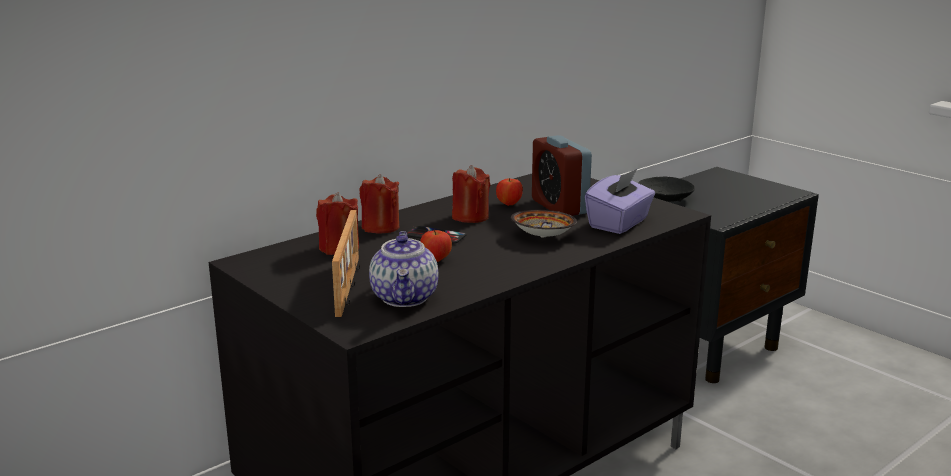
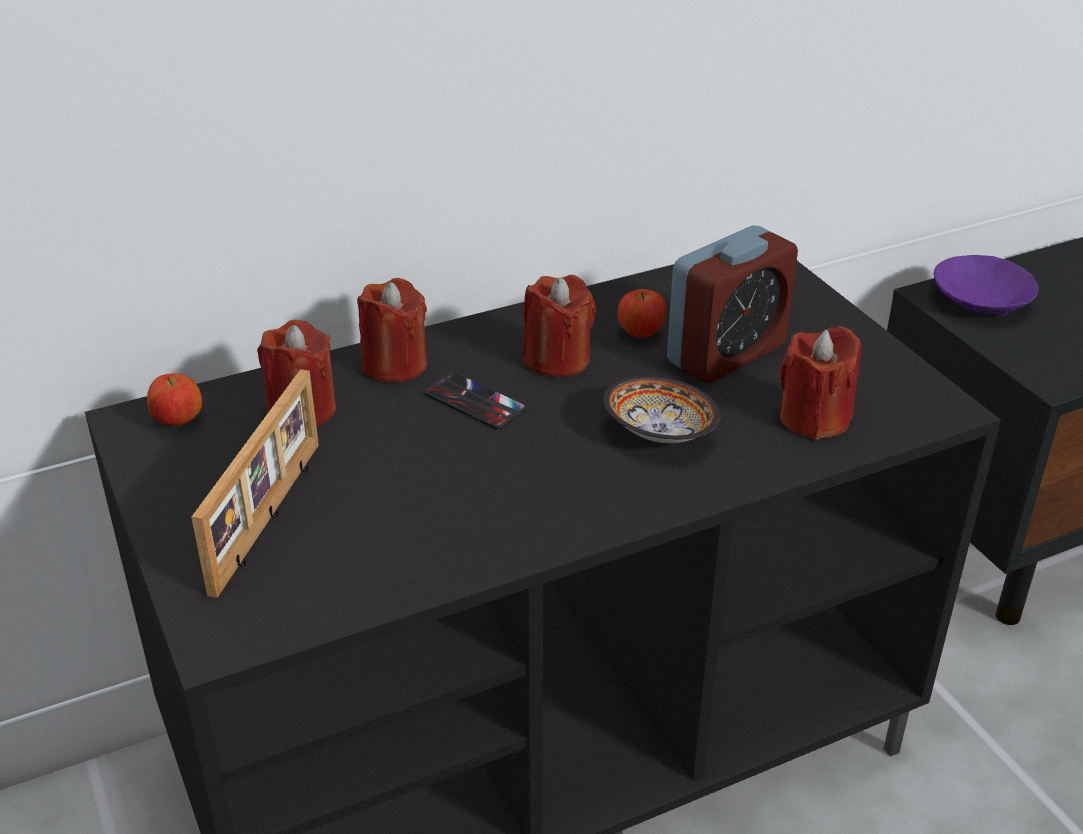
camera: 15 degrees right, 15 degrees up
(405, 298) = (345, 566): teapot -> none
(436, 260) = (444, 469): apple -> apple (178, 421)
(559, 207) = (726, 354): alarm clock -> alarm clock turned 120 degrees counterclockwise
(619, 223) = (814, 418): purple tissue box -> red candle
(665, 198) = (980, 301): black bowl -> purple bowl

